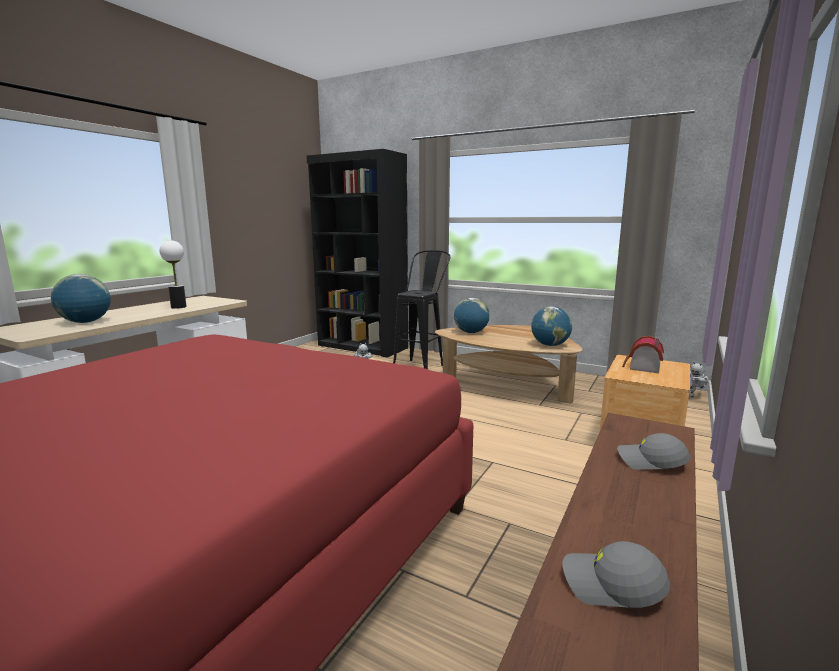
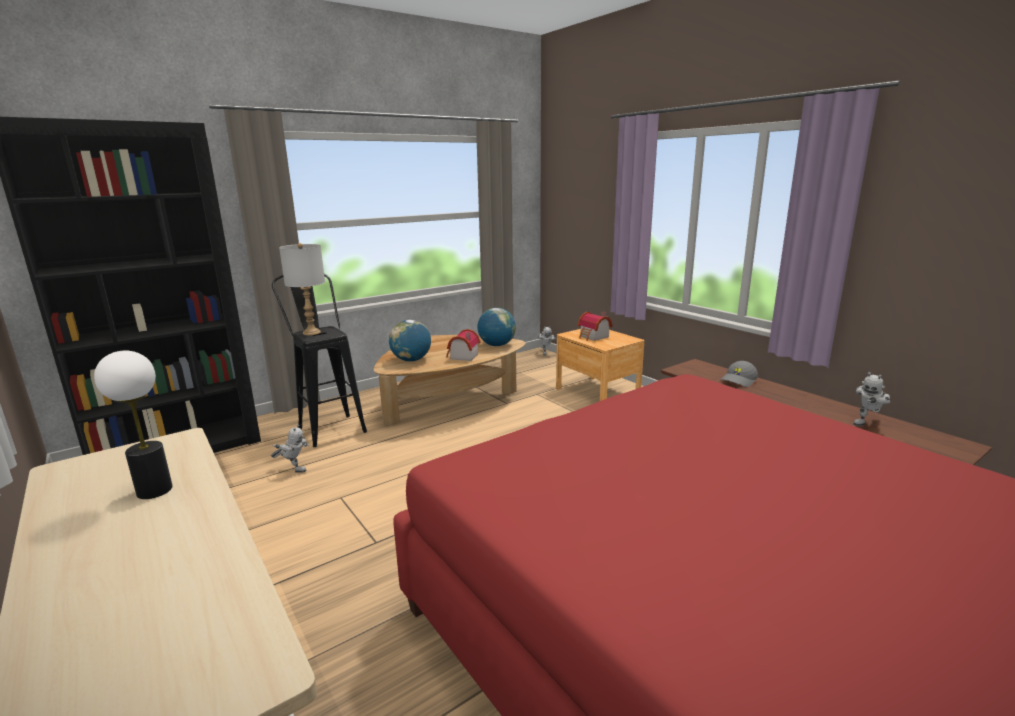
camera: 65 degrees left, 5 degrees up
(85, 322) = (166, 605): globe -> none
(416, 291) = (311, 333): none -> grey table lamp
(502, 341) = (462, 356): none -> toy house
(612, 585) = (867, 423): grey cap -> toy robot

